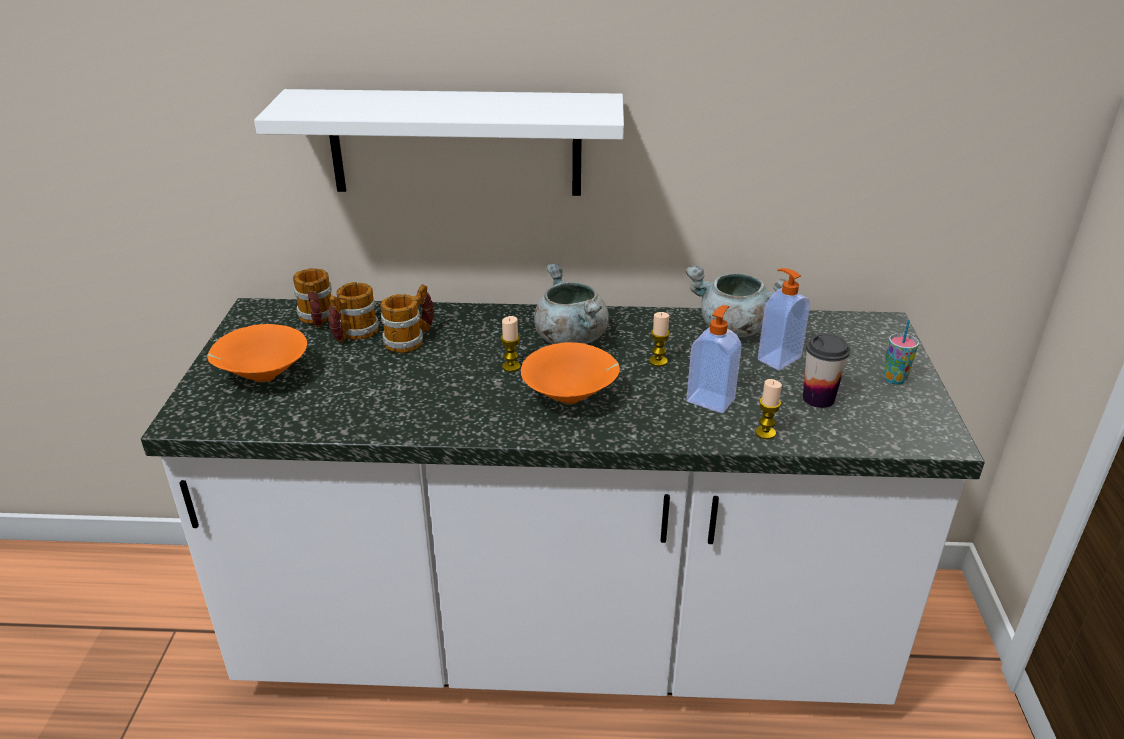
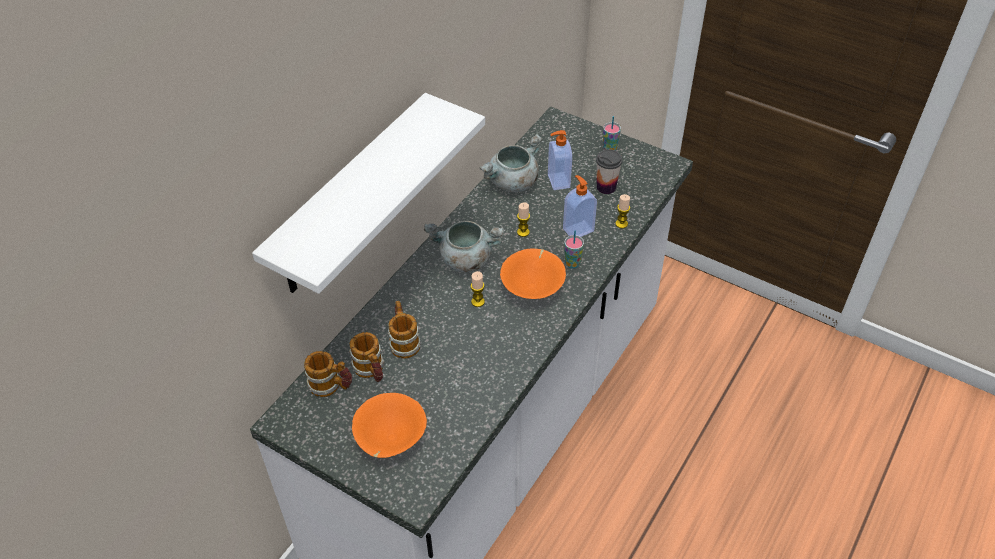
camera: 60 degrees left, 15 degrees up
(644, 415) = (572, 263): none -> cup

